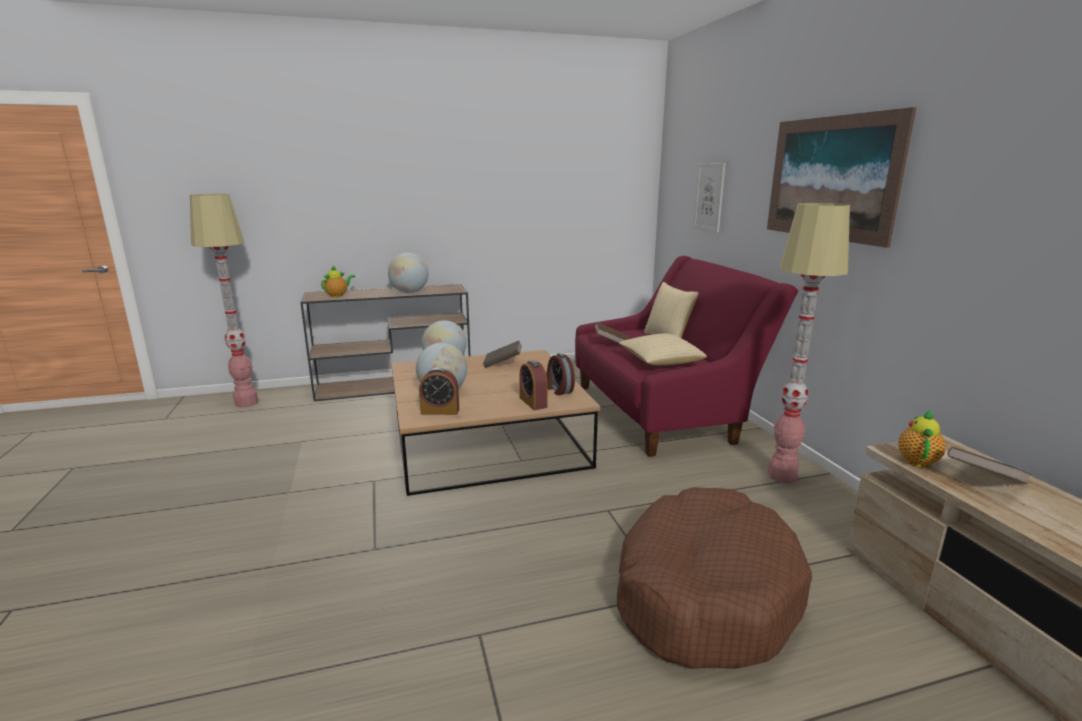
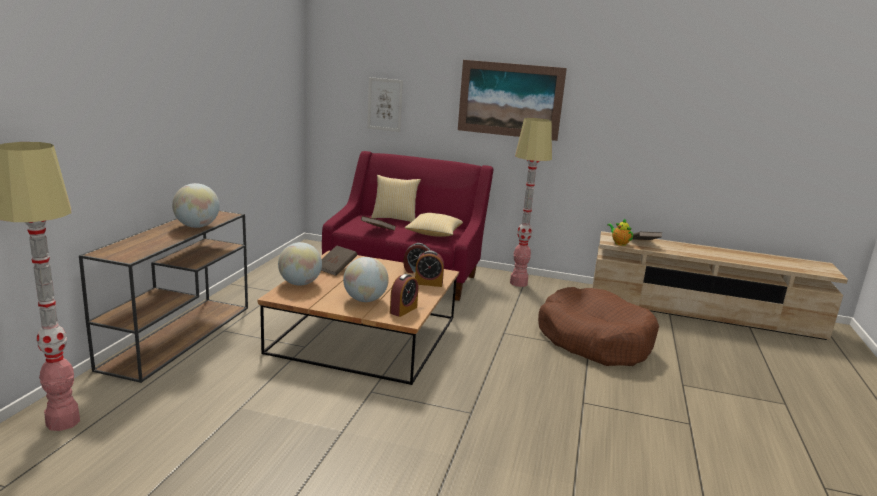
camera: 60 degrees left, 0 degrees up
(338, 295) = (140, 248): teapot -> none

